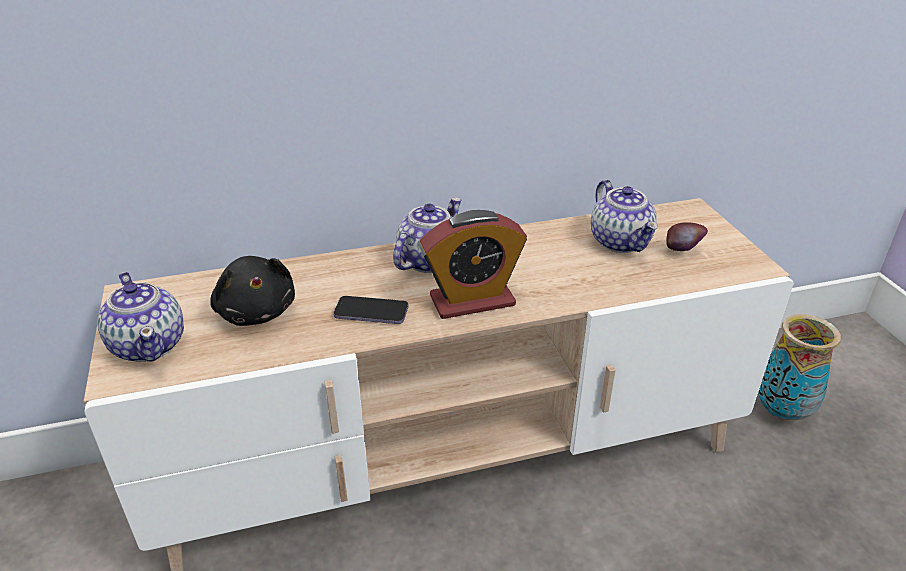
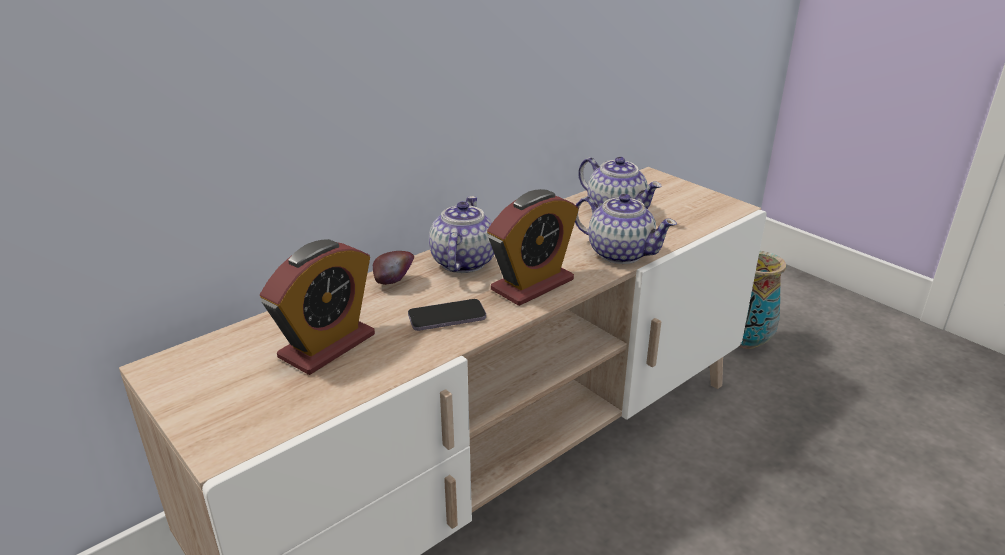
camera: 25 degrees left, 5 degrees down
(149, 344) = (231, 407): teapot -> teapot (619, 253)
(256, 311) = (327, 346): black plush toy -> alarm clock
(683, 251) = (670, 208): apple -> apple (395, 283)

